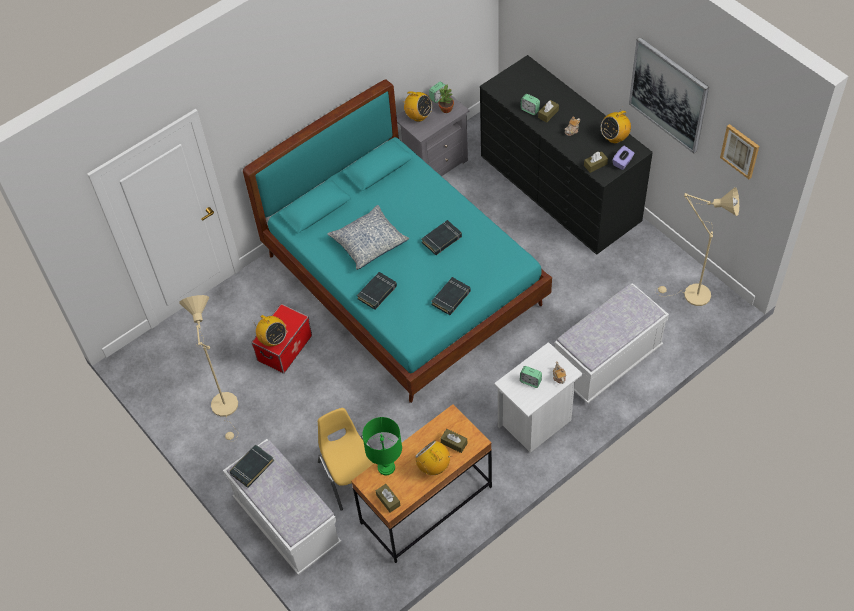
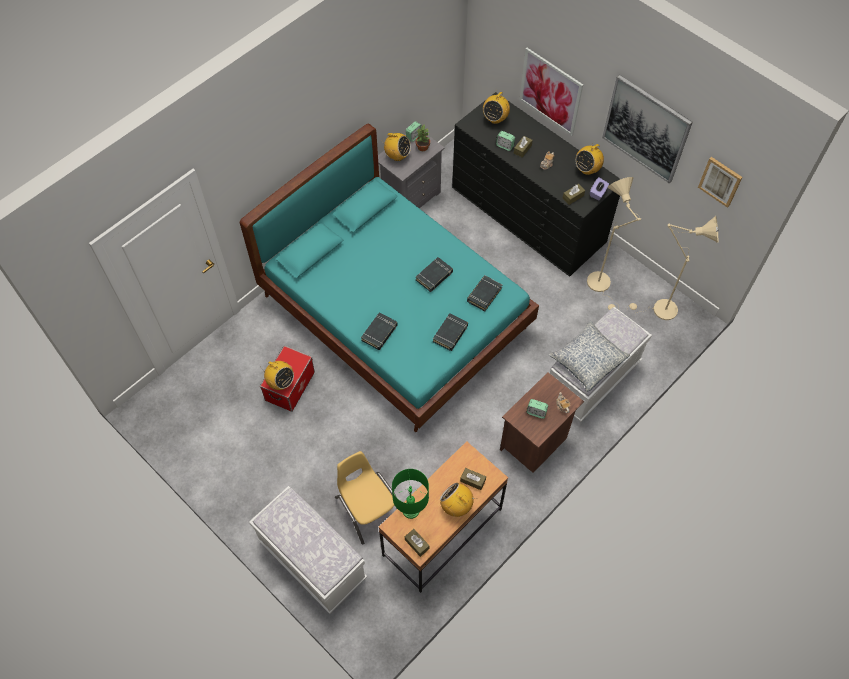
camera: 10 degrees left, 5 degrees up
(226, 409) = (241, 451): beige floor lamp -> beige floor lamp (601, 285)
(252, 467) = (277, 517): black book -> black book (484, 294)
(369, 242) = (365, 283): pillow -> pillow (587, 360)
(523, 82) = (495, 118): none -> radio
(536, 423) = (534, 443): white nightstand -> brown nightstand
(579, 55) = (550, 92): none -> picture

